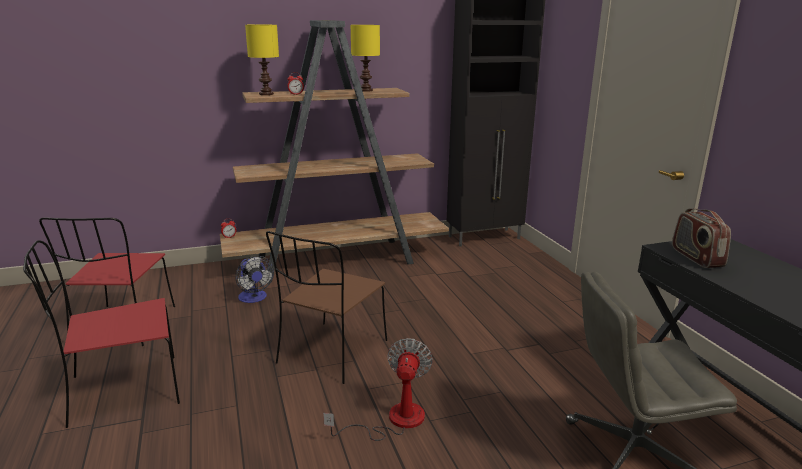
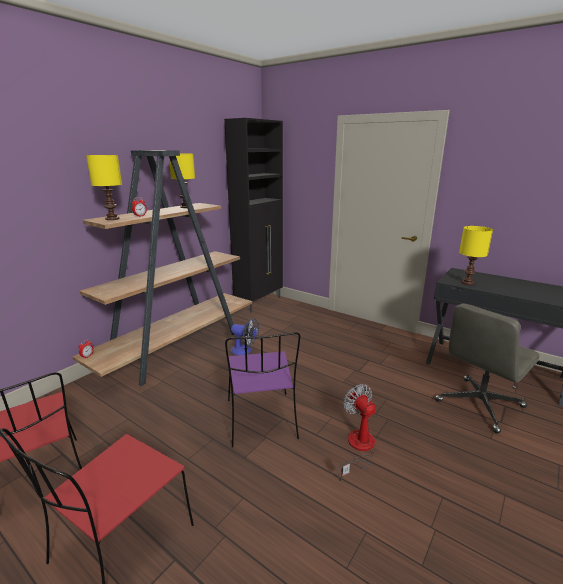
camera: 35 degrees left, 0 degrees up
(254, 298) = (146, 402): fan -> fan (244, 351)
(331, 353) = (261, 420): brown chair -> purple chair
(696, 258) = (468, 283): radio -> yellow table lamp

